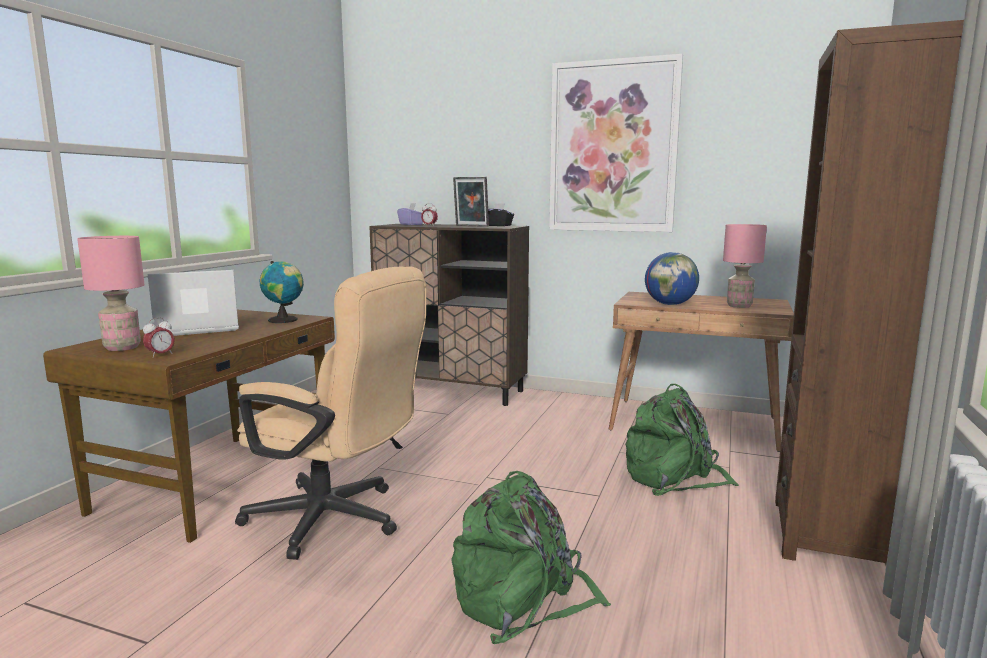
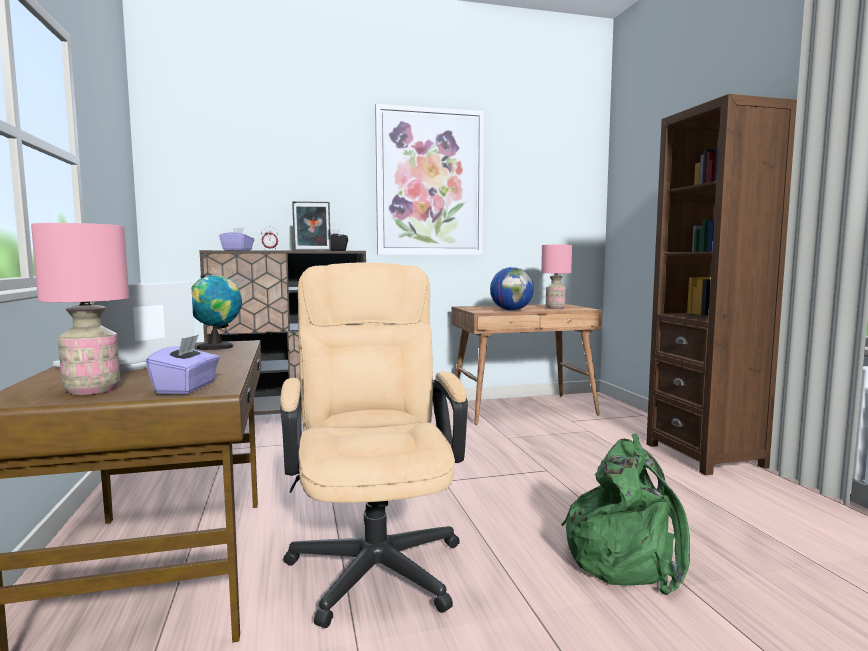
camera: 35 degrees left, 5 degrees down
(160, 355) = (186, 388): alarm clock -> purple tissue box
(337, 521) = (375, 557): beige office chair -> beige office chair turned 90 degrees counterclockwise
(674, 478) = (571, 445): green backpack -> none

